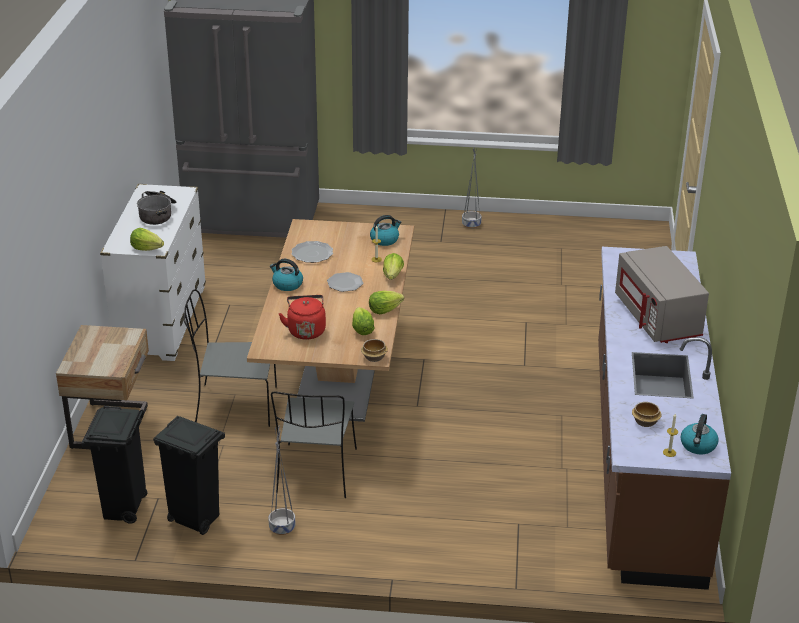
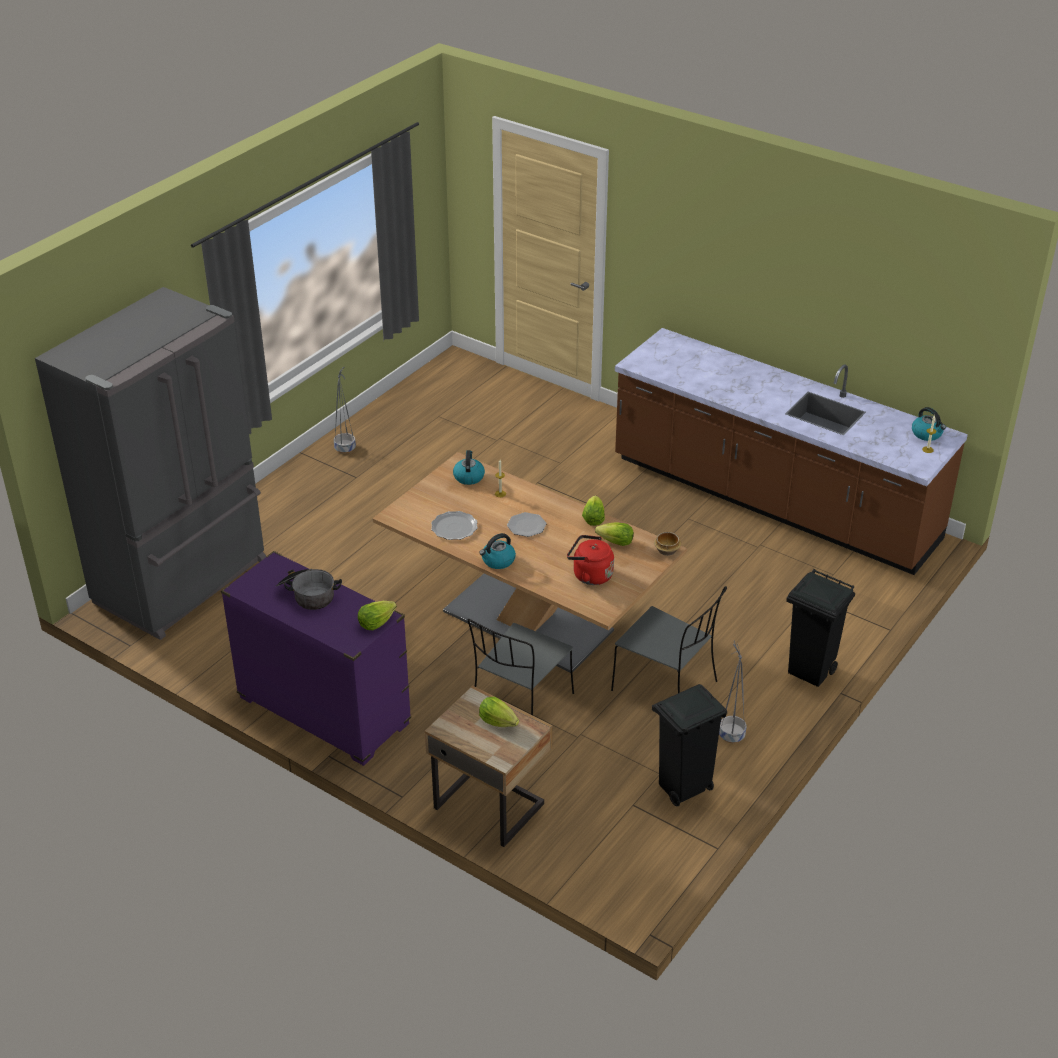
camera: 60 degrees left, 5 degrees up
(124, 510) = (635, 834): black trash can -> black trash can (811, 672)
(161, 322) = (323, 711): white dresser -> purple dresser
(393, 276) = (538, 494): lettuce -> lettuce (498, 721)
(645, 422) = (883, 445): bowl -> none
(658, 318) = (746, 383): grey microwave -> none

